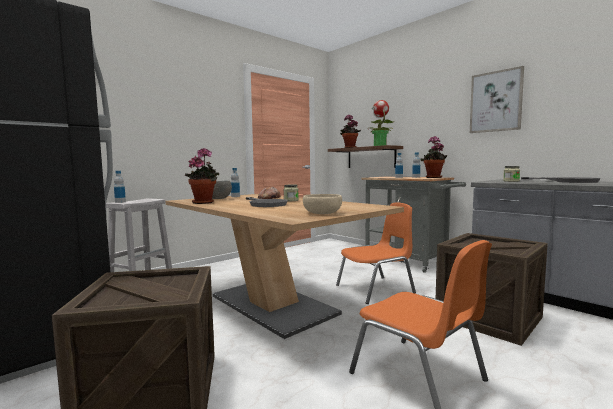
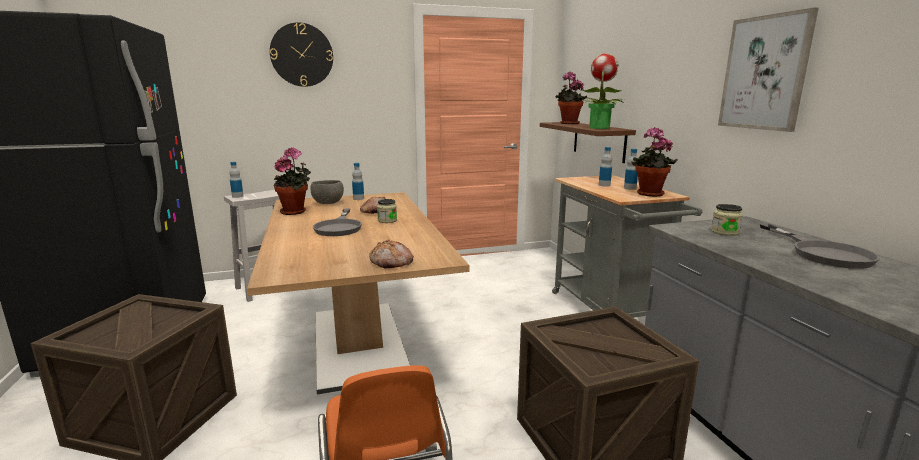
camera: 25 degrees right, 10 degrees up
(165, 89) = (302, 55): none -> wall clock
(321, 213) = (334, 265): beige bowl -> none
(356, 209) = (392, 262): none -> bread
(376, 289) = (501, 351): orange chair -> none

